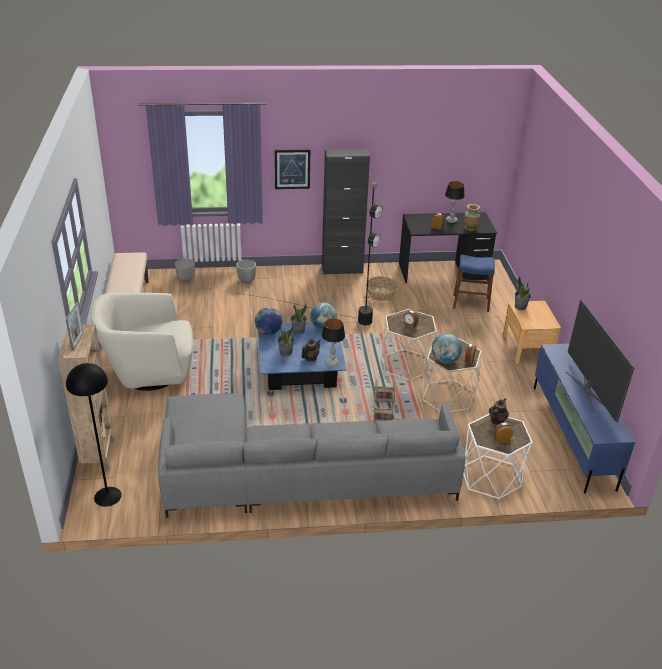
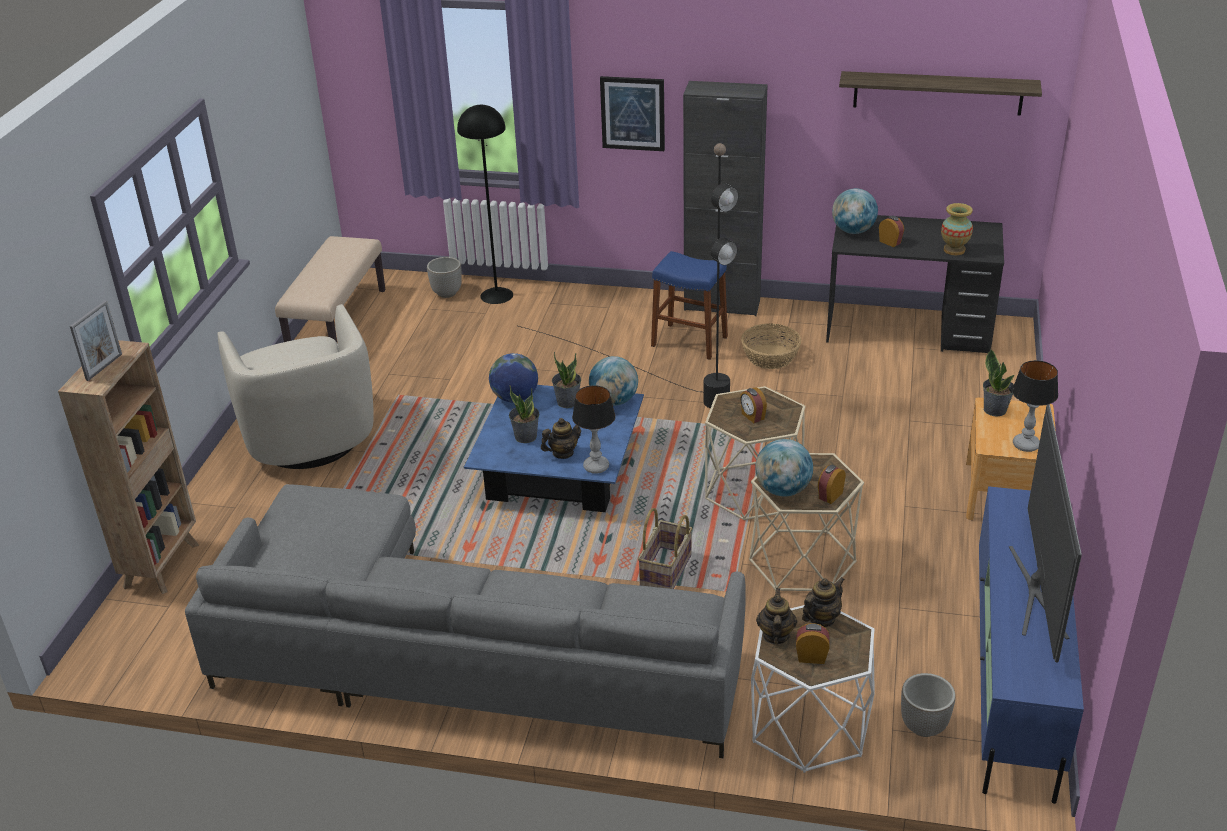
camera: 20 degrees right, 0 degrees up
(108, 496) = (141, 635): black floor lamp -> black floor lamp (497, 295)
(149, 372) = (309, 441): beige armchair -> beige armchair turned 120 degrees counterclockwise
(246, 280) = (546, 306): planter -> planter (924, 726)
(415, 223) = (853, 231): none -> globe
(451, 221) = (925, 233): table lamp -> table lamp (1026, 445)
(454, 147) = (937, 93): none -> shelf
(471, 303) = (934, 393): blue stool -> blue stool (689, 341)
(479, 432) = (775, 635): none -> teapot

